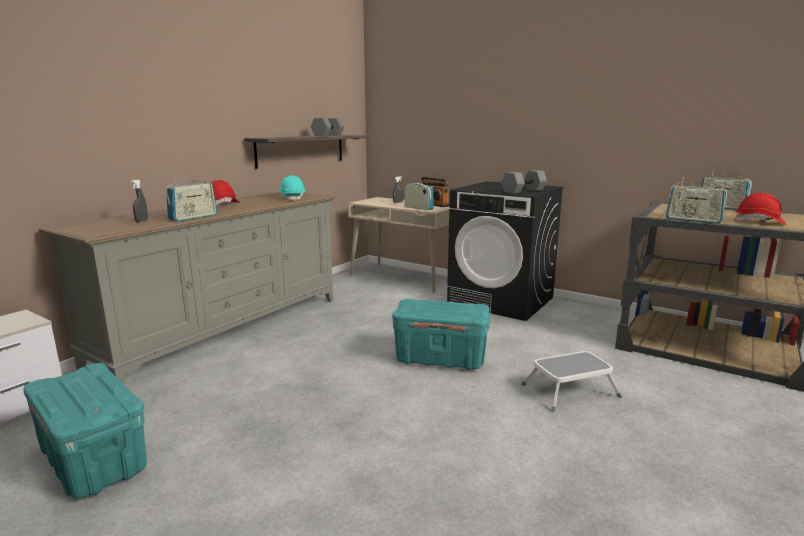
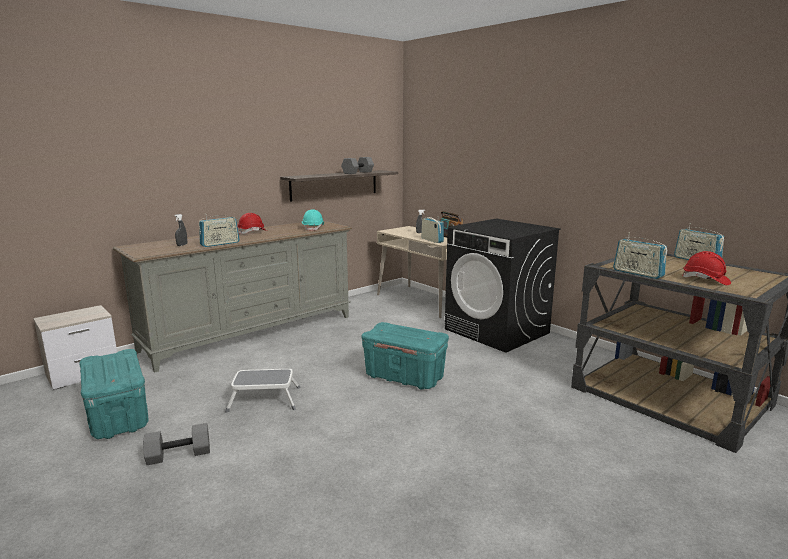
camera: 15 degrees right, 0 degrees up
(523, 191) = (511, 232): grey dumbbell -> grey dumbbell (178, 455)
(569, 390) = (497, 418): grey step ladder -> grey step ladder (264, 399)

